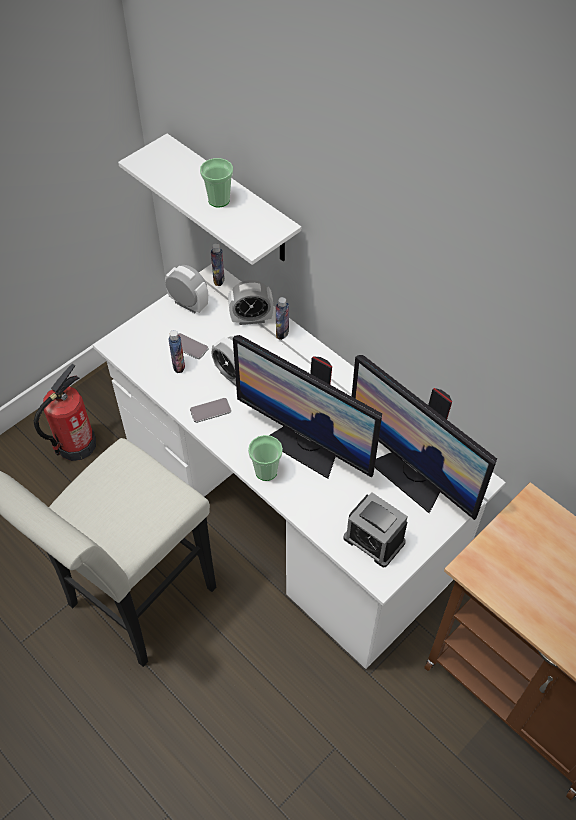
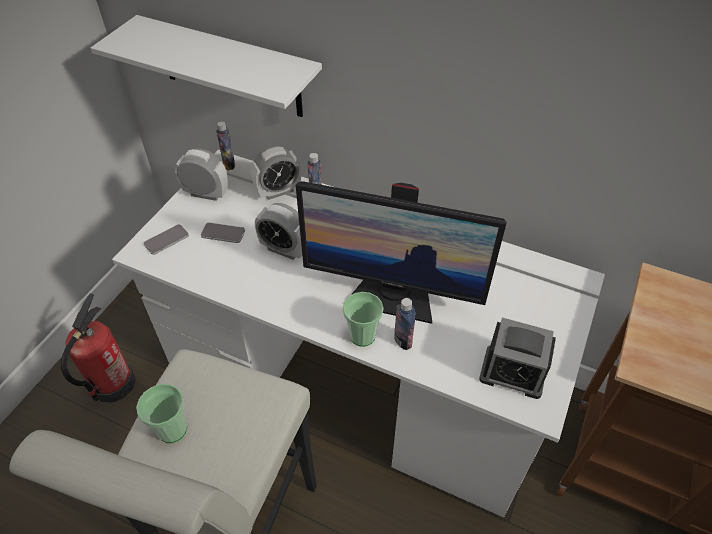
camera: 20 degrees left, 5 degrees down
(178, 366) = (219, 255): bottle -> bottle (403, 340)
(210, 410) = (273, 290): phone -> phone (166, 240)
(219, 200) = (220, 58): cup -> cup (172, 429)
(412, 475) = (514, 294): monitor -> none

